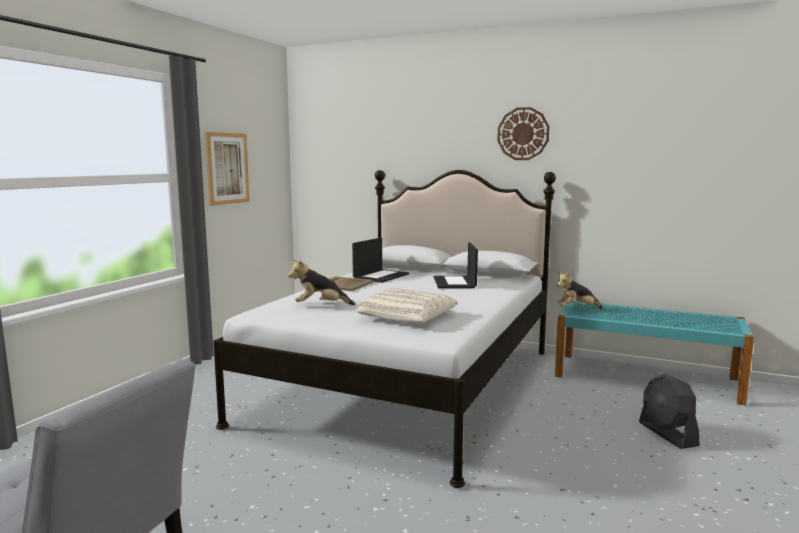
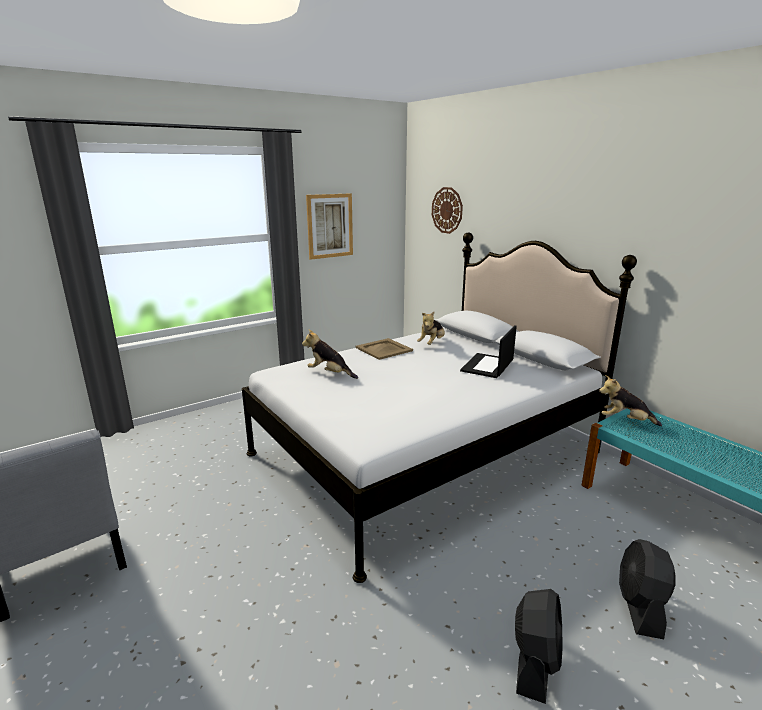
camera: 30 degrees right, 10 degrees up
(381, 276) = (432, 343): laptop -> plush toy
(407, 317) = (379, 405): beige pillow -> none
(523, 134) = (610, 205): wall clock -> wall clock (447, 210)
(642, 486) = (535, 661): none -> black fan

